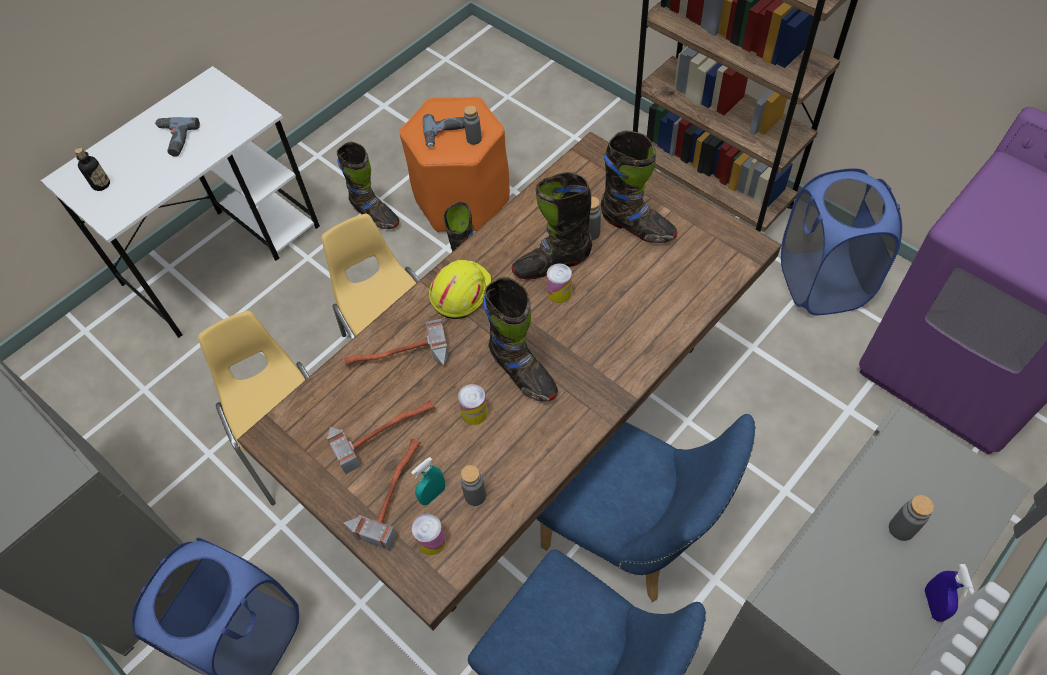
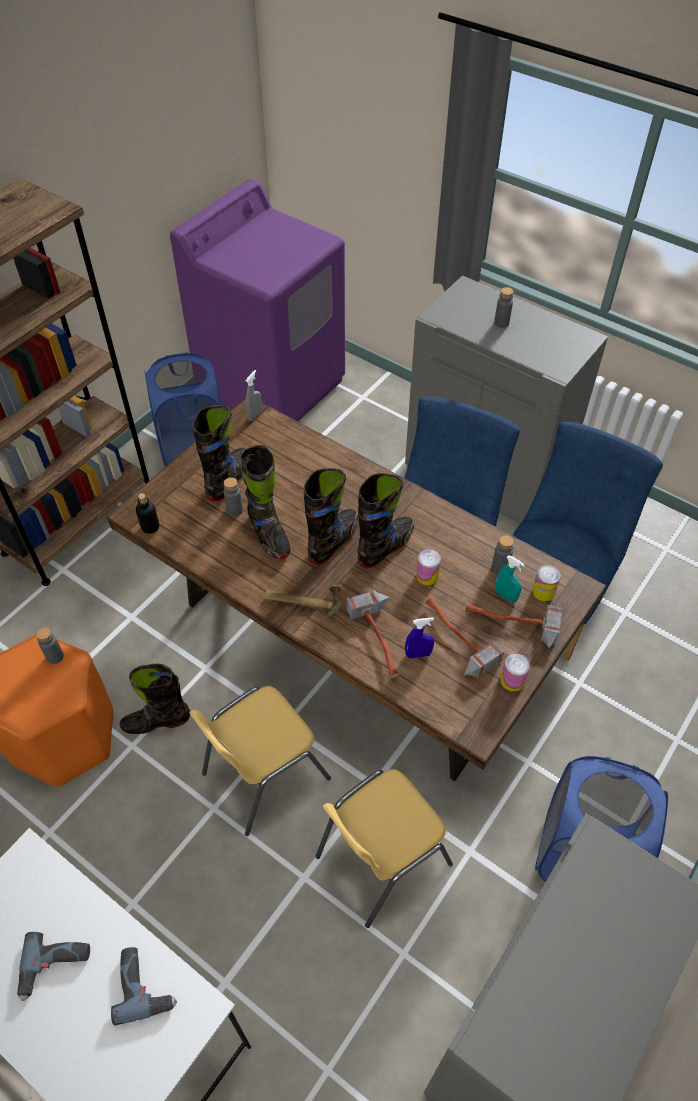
camera: 100 degrees left, 5 degrees down
(101, 184) = (132, 1053): bottle -> bottle (150, 527)
(375, 215) = (74, 832): black boot -> black boot (333, 541)
(445, 134) = (42, 685): power drill -> power drill (144, 984)
(460, 291) = (303, 600): yellow hard hat -> hammer
(559, 293) = (301, 528): can -> can (512, 680)
(745, 250) = (255, 415): none -> grey spray bottle
(933, 604) = (543, 315): blue spray bottle -> blue spray bottle (418, 654)

